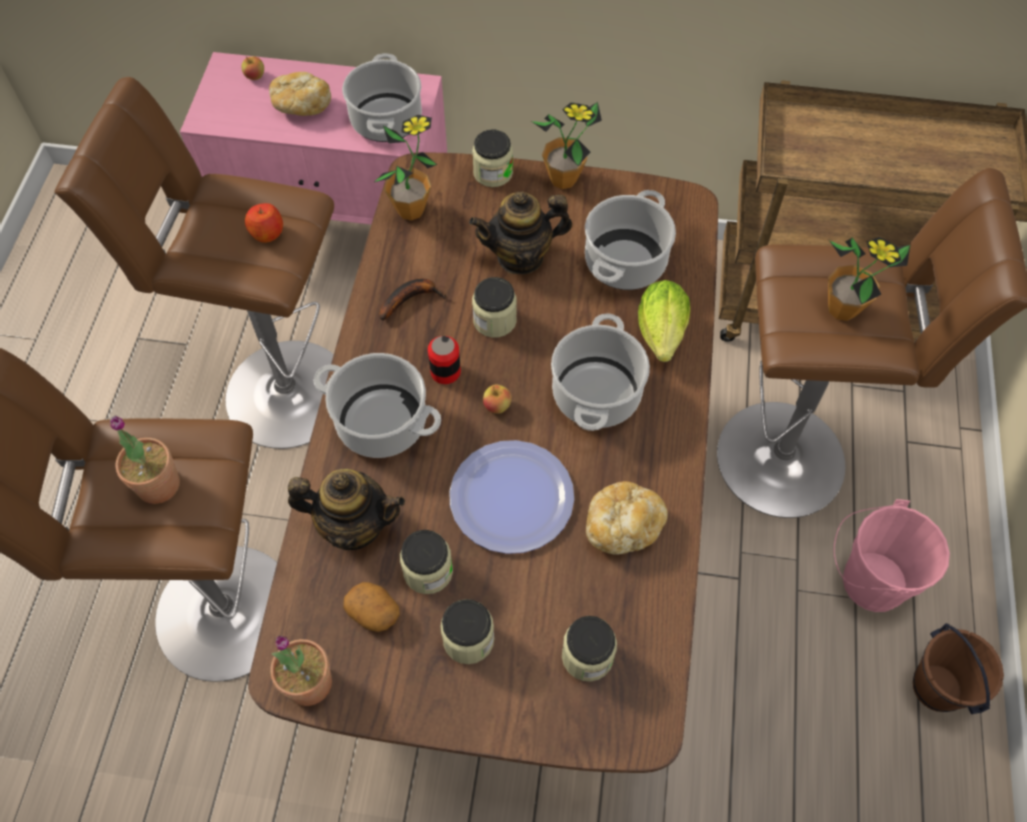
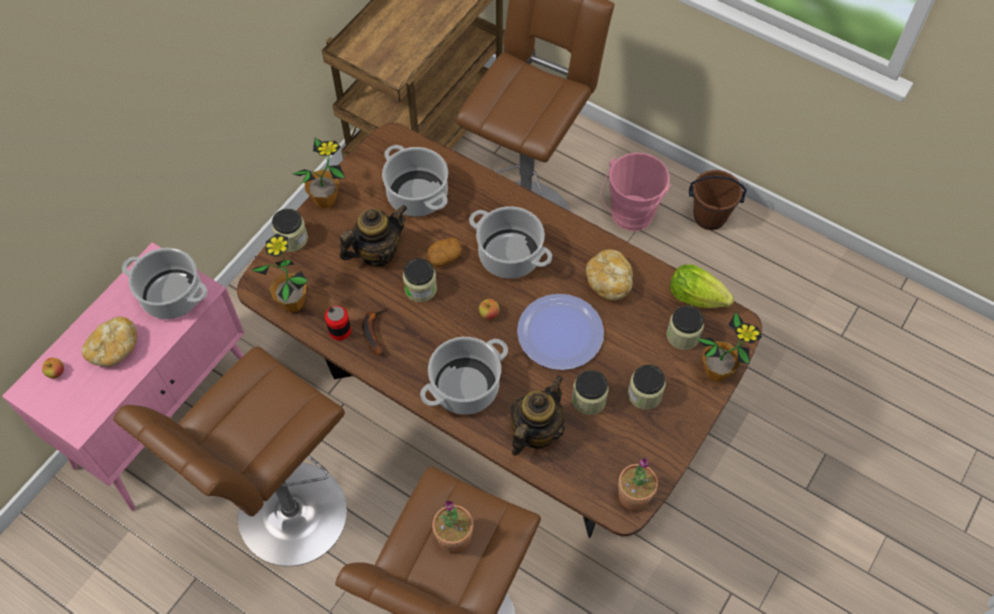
camera: 65 degrees left, 0 degrees up
(267, 233) = (269, 397): apple -> none
(374, 612) = (602, 441): potato -> potato (444, 257)
(445, 372) = (446, 334): can -> can (340, 331)
(521, 256) = (376, 252): teapot -> teapot turned 135 degrees counterclockwise
(661, 337) = (487, 202): lettuce -> lettuce (699, 299)
(842, 309) = (528, 99): potted plant -> potted plant (716, 371)

